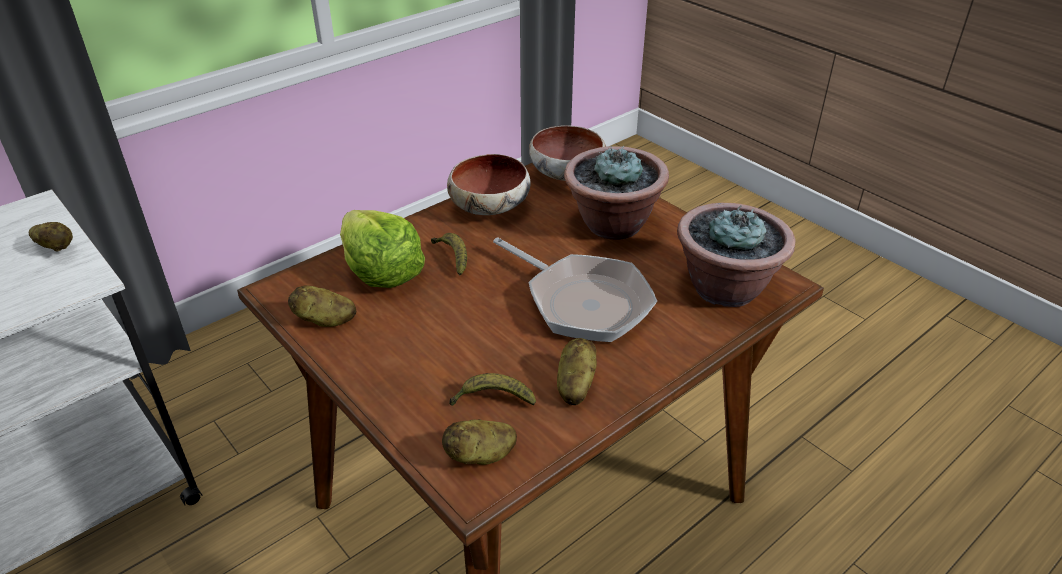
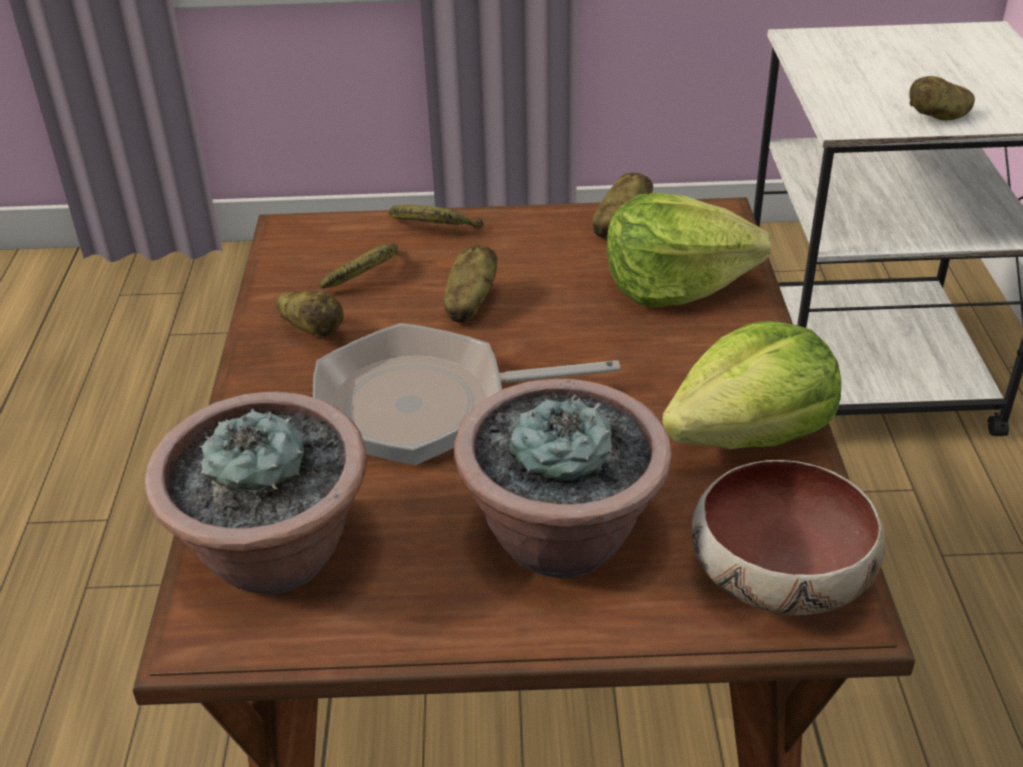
camera: 130 degrees right, 0 degrees up
(453, 258) = (645, 345): banana -> banana (434, 229)
(481, 456) = (315, 244): potato -> potato (469, 304)
(489, 206) = (751, 434): bowl -> lettuce

